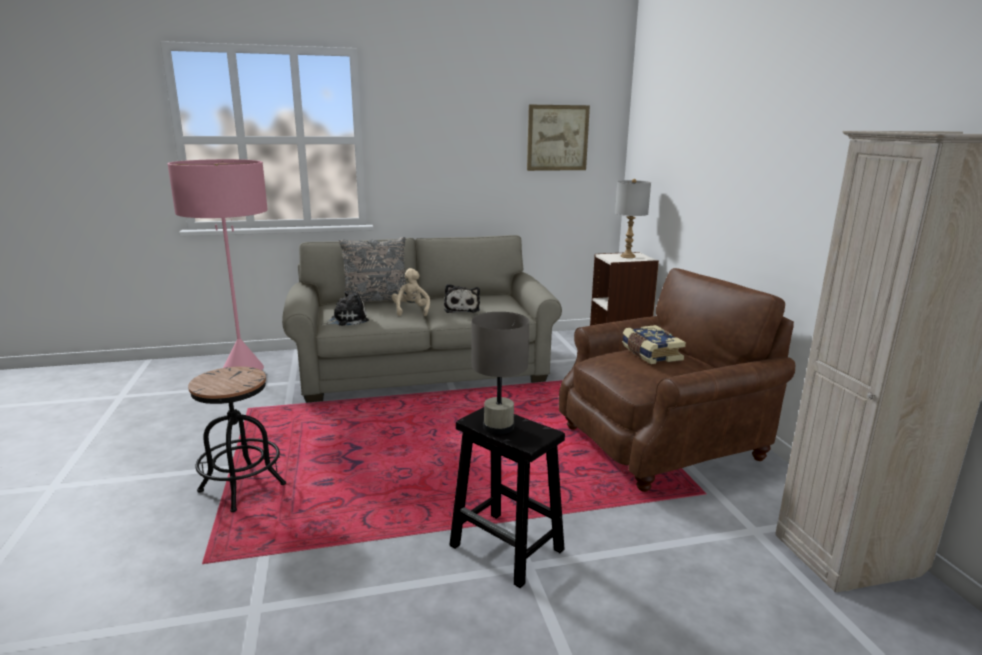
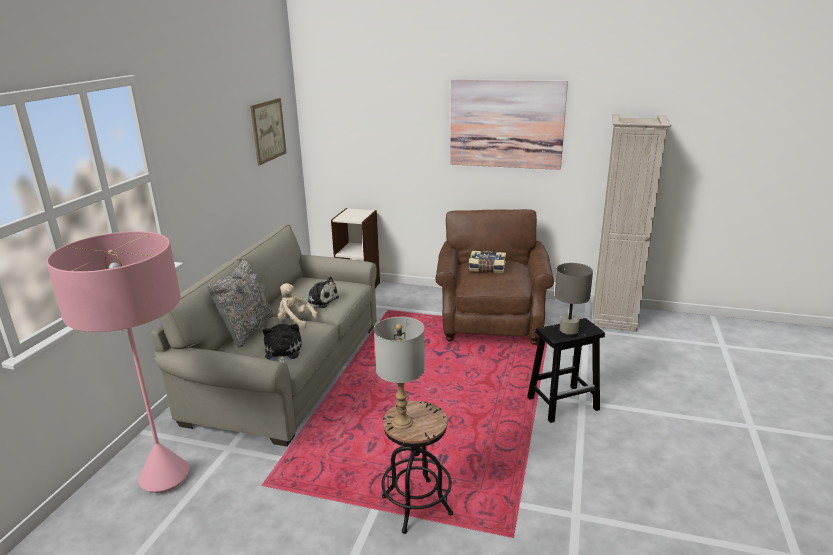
camera: 60 degrees left, 5 degrees up
(627, 256) = (354, 214): grey table lamp -> grey table lamp (402, 422)
(793, 149) = (506, 124): none -> picture

